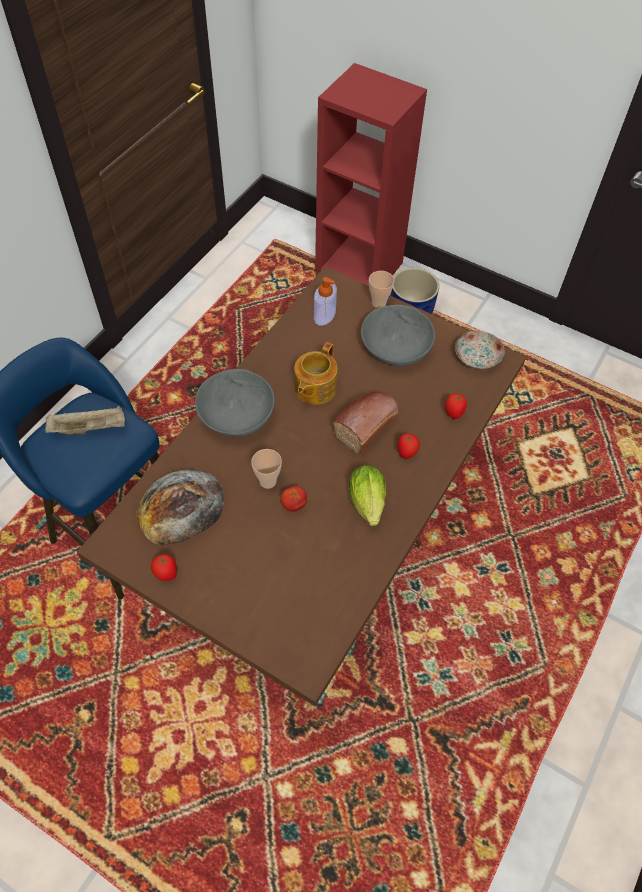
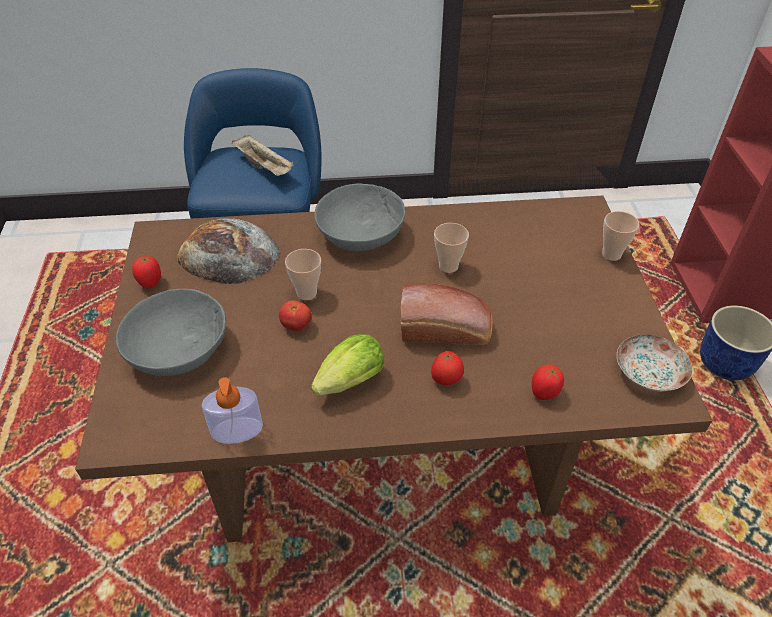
camera: 55 degrees right, 10 degrees down
(314, 388) = (448, 266): teapot -> cup
(324, 315) = (544, 226): soap dispenser -> soap dispenser (237, 430)
(395, 347) = (571, 297): grey bowl -> grey bowl (178, 348)

